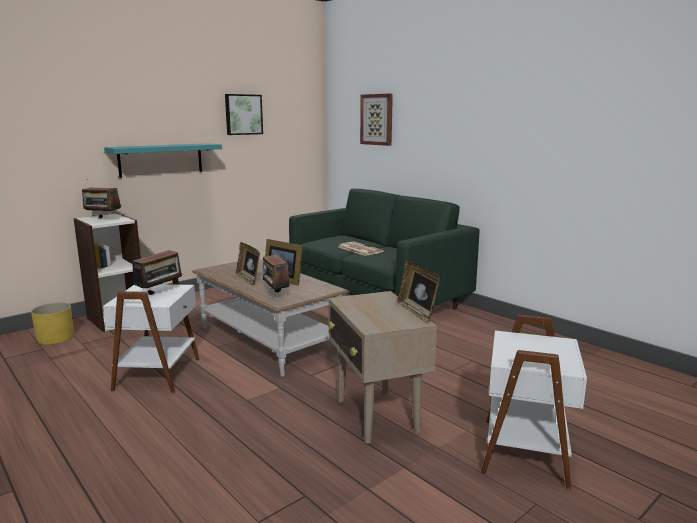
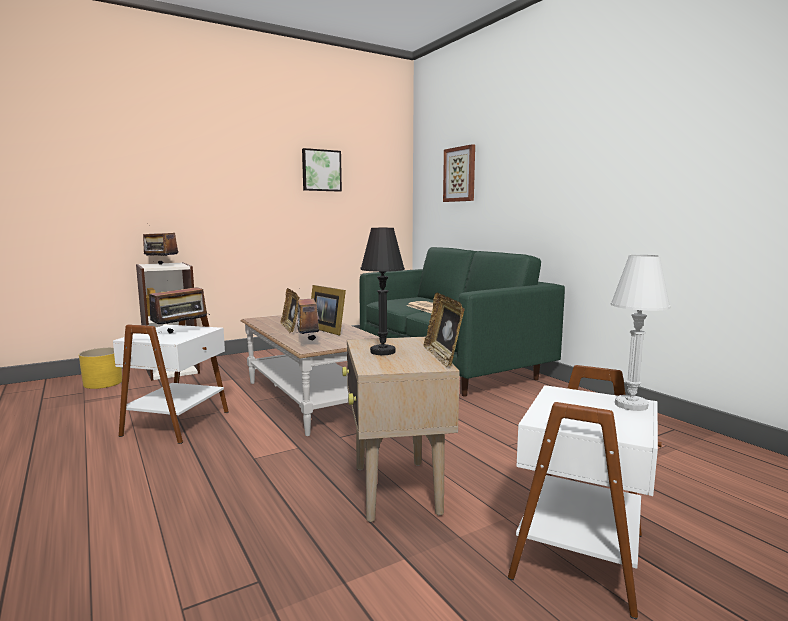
camera: 10 degrees right, 5 degrees down
(161, 159) = (231, 211): turquoise shelf -> none
(367, 310) = (382, 352): none -> black table lamp
(560, 344) = (631, 405): none -> white table lamp

